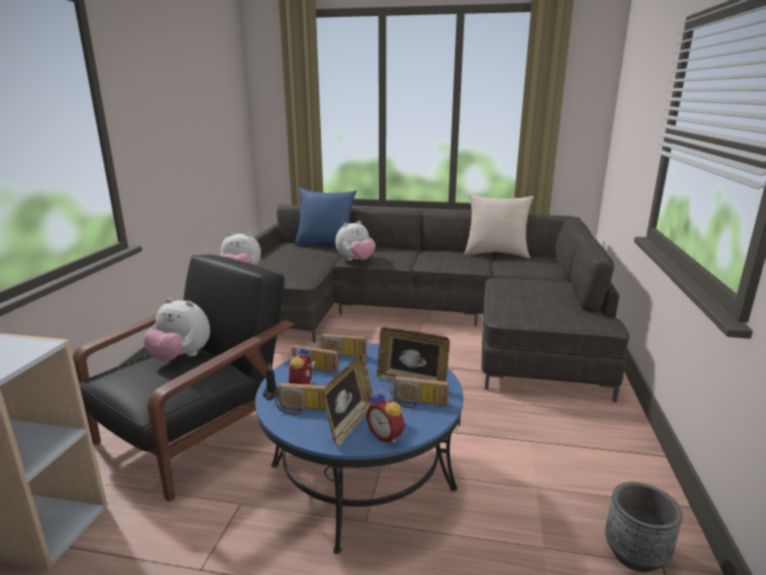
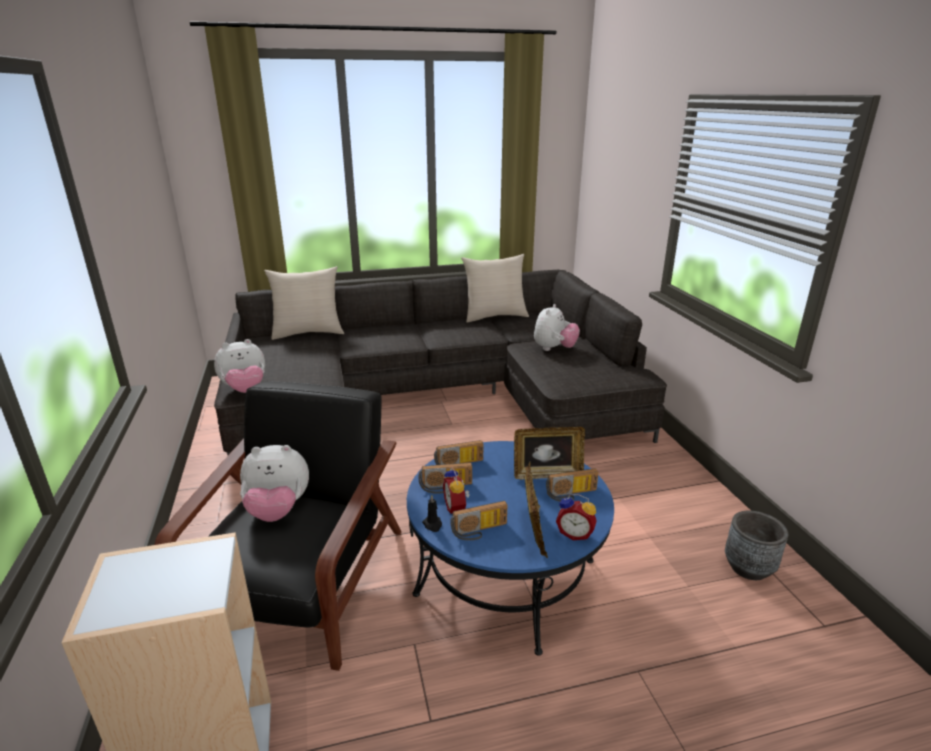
camera: 25 degrees left, 5 degrees up
(326, 245) = (308, 333): blue pillow -> beige pillow
(356, 260) = (361, 348): plush toy -> plush toy (554, 349)

